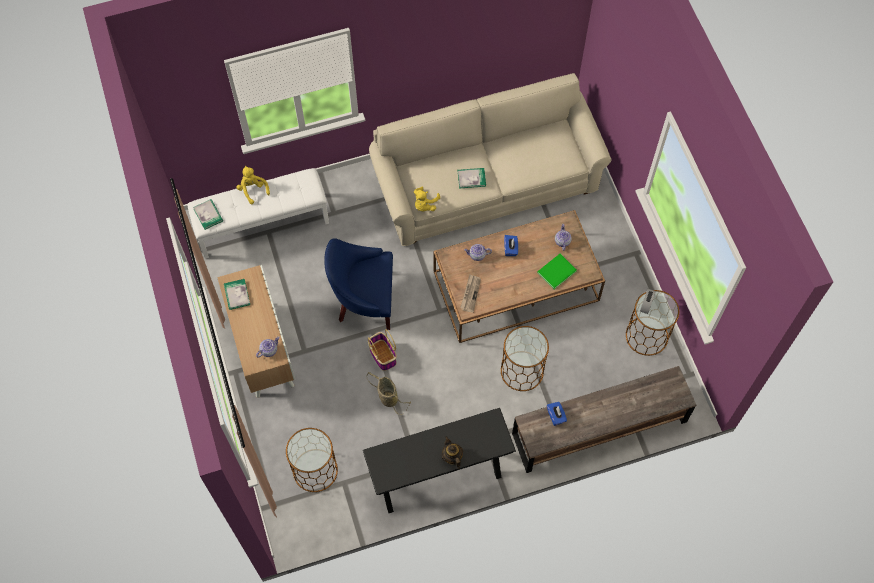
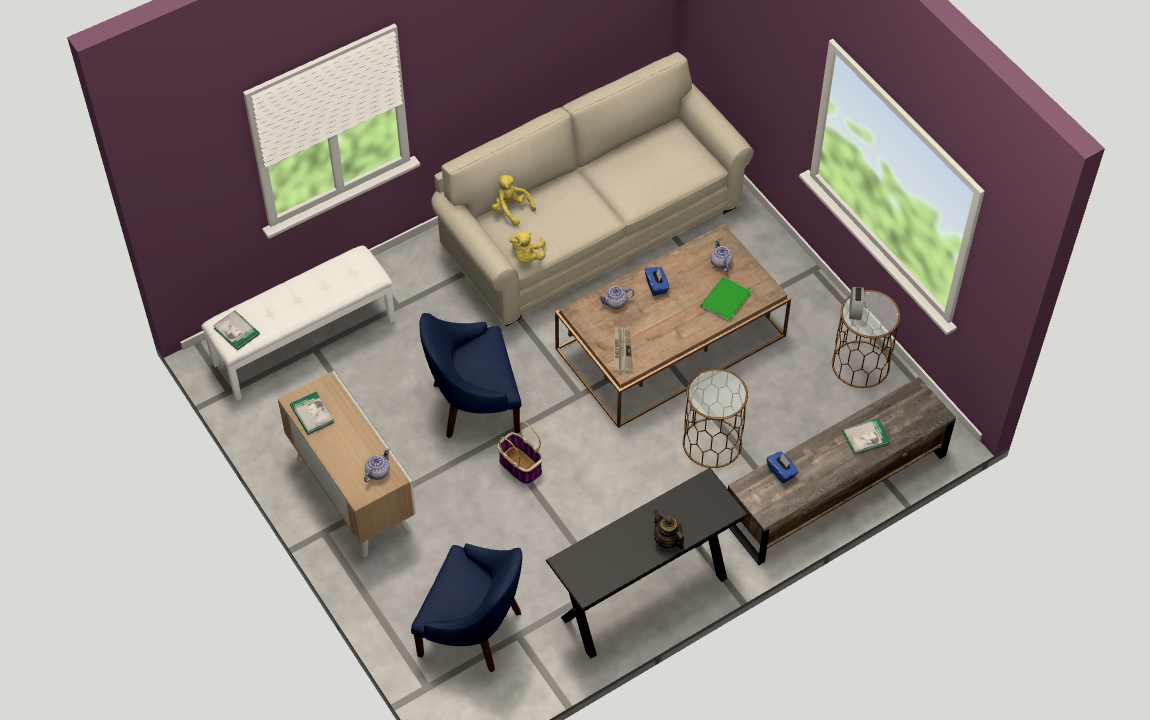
camera: 15 degrees left, 10 degrees down
(253, 189) = (288, 287): yellow plush toy -> yellow plush toy (510, 209)
(315, 470) = (474, 629): brown side table -> blue armchair
(387, 397) = (543, 516): basket -> none
(471, 178) = (579, 212): book -> book (865, 437)

